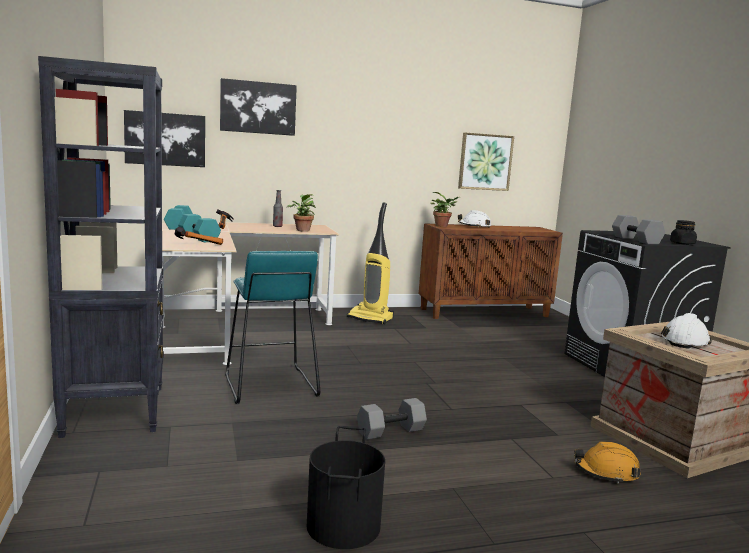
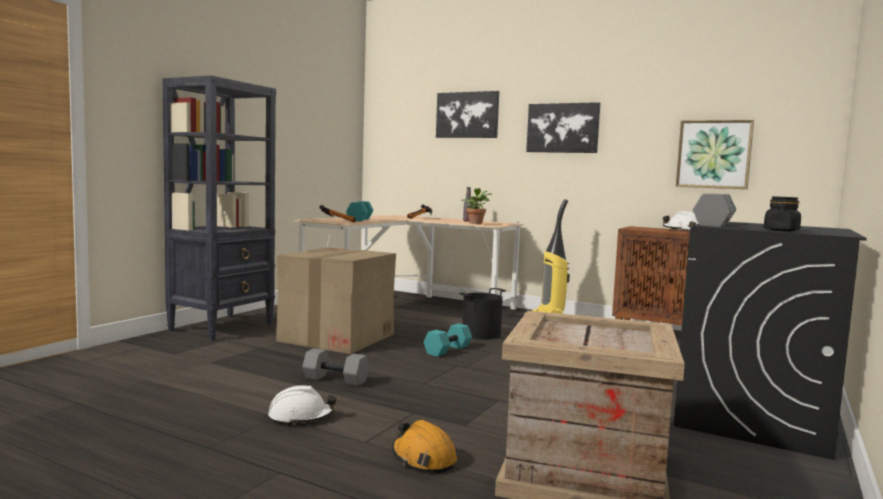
camera: 45 degrees right, 5 degrees down
(165, 139) = (399, 147): picture -> picture (563, 128)
(178, 226) = (383, 216): turquoise dumbbell -> turquoise dumbbell (447, 350)
(269, 385) = (336, 337): turquoise stool -> cardboard box
(342, 525) = (165, 404): black bucket -> black bucket (480, 334)
(443, 226) = (638, 228): potted plant -> none
(685, 341) = (597, 336): white hard hat -> white hard hat (301, 417)

